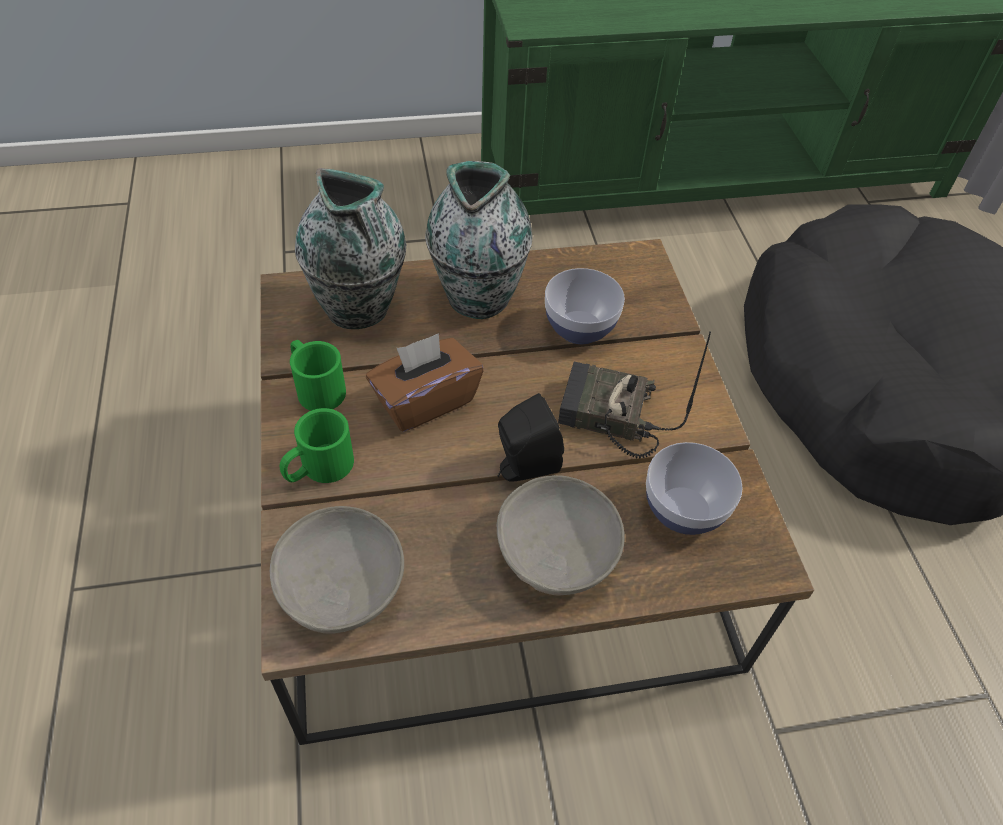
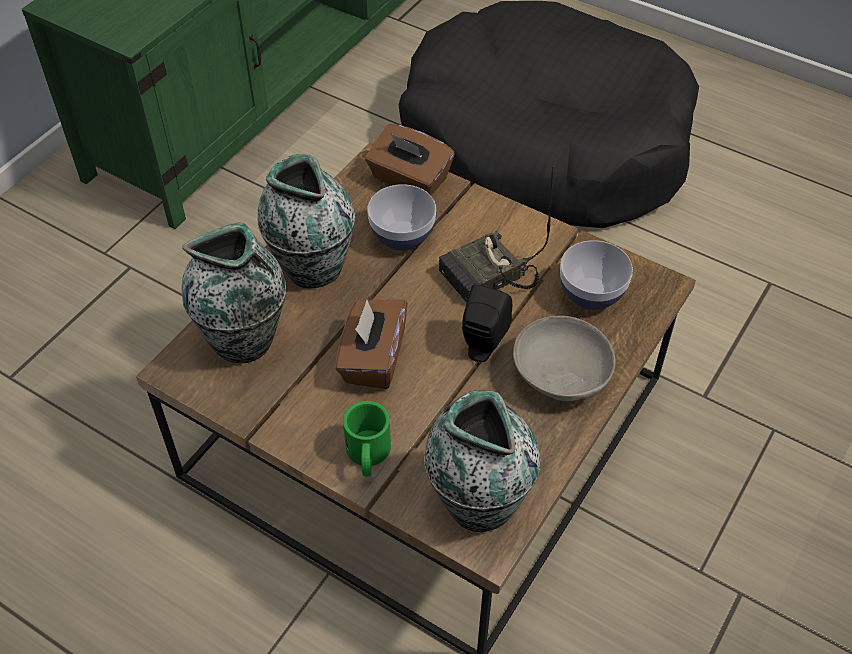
camera: 45 degrees left, 0 degrees up
(316, 387) = (292, 412): green mug -> none
(343, 587) = (478, 501): grey bowl -> vase
(646, 291) = (409, 181): none -> brown tissue box

